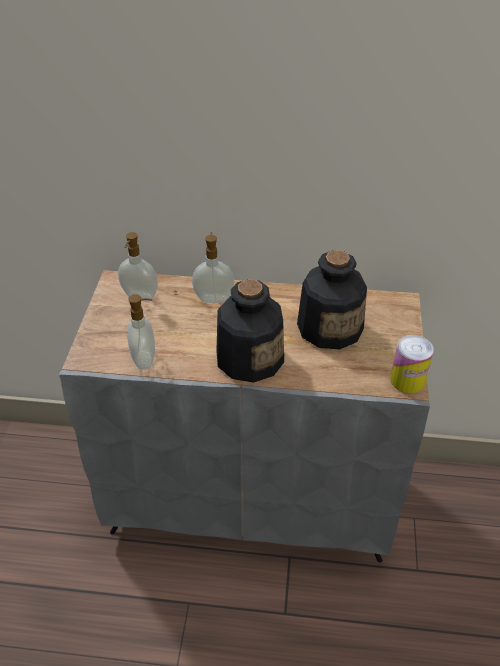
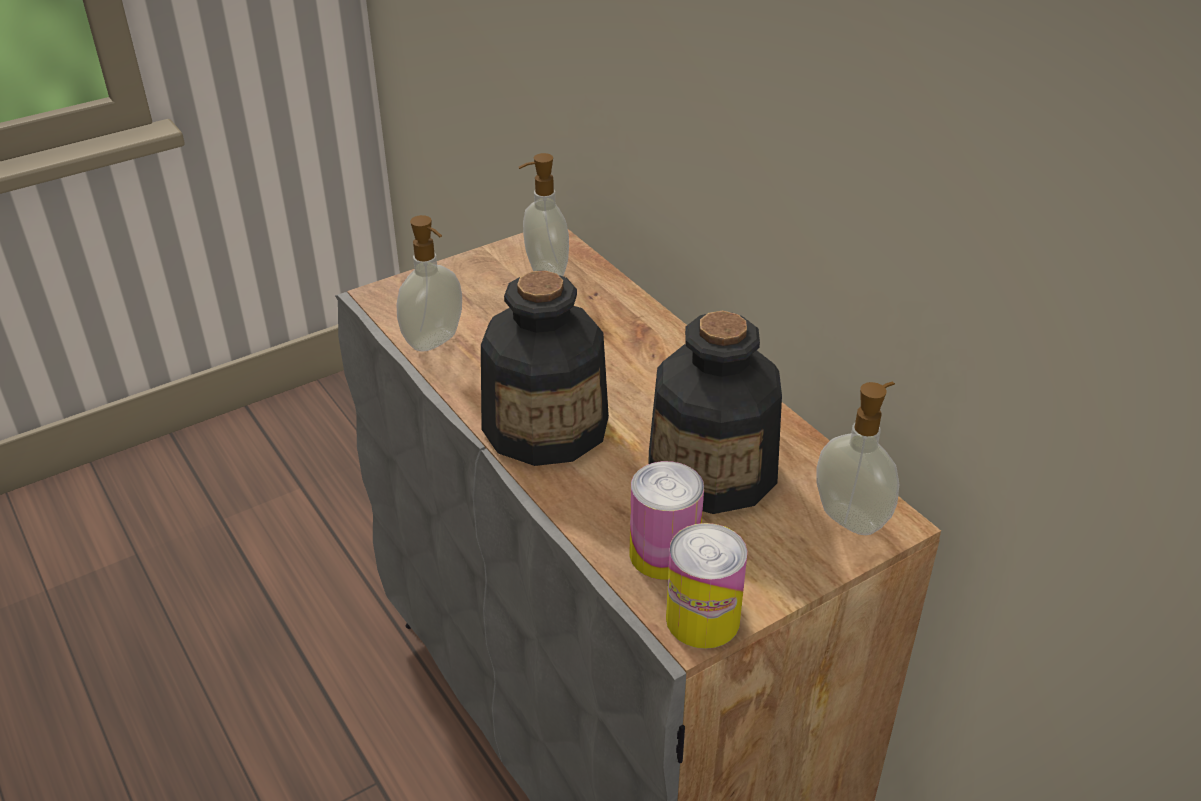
camera: 50 degrees right, 5 degrees down
(213, 298) = (626, 331): soap dispenser -> soap dispenser (852, 517)
(363, 369) = (664, 554): none -> can

